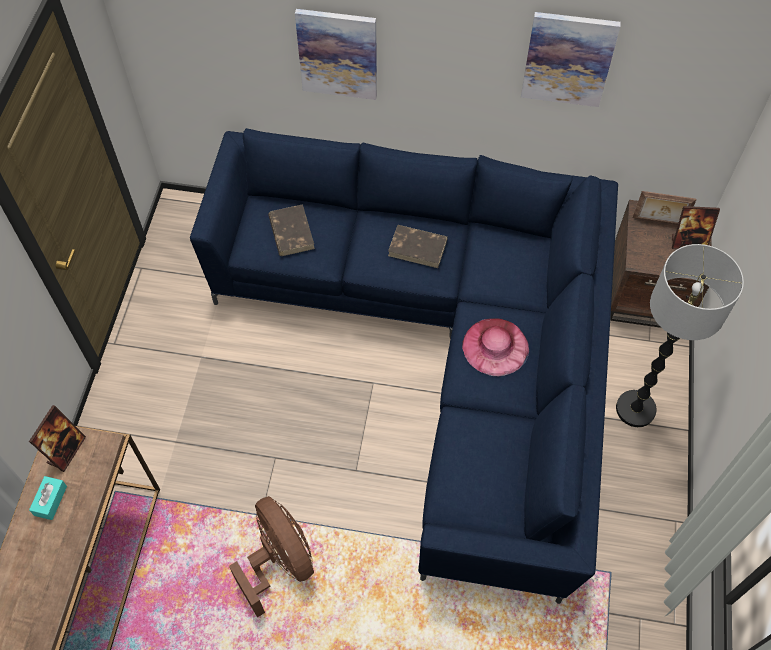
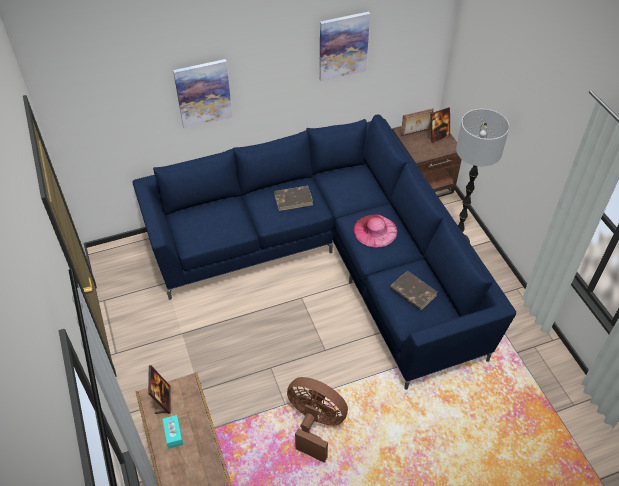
camera: 30 degrees left, 10 degrees down
(291, 232) = (210, 222): brown book -> brown book (412, 292)

